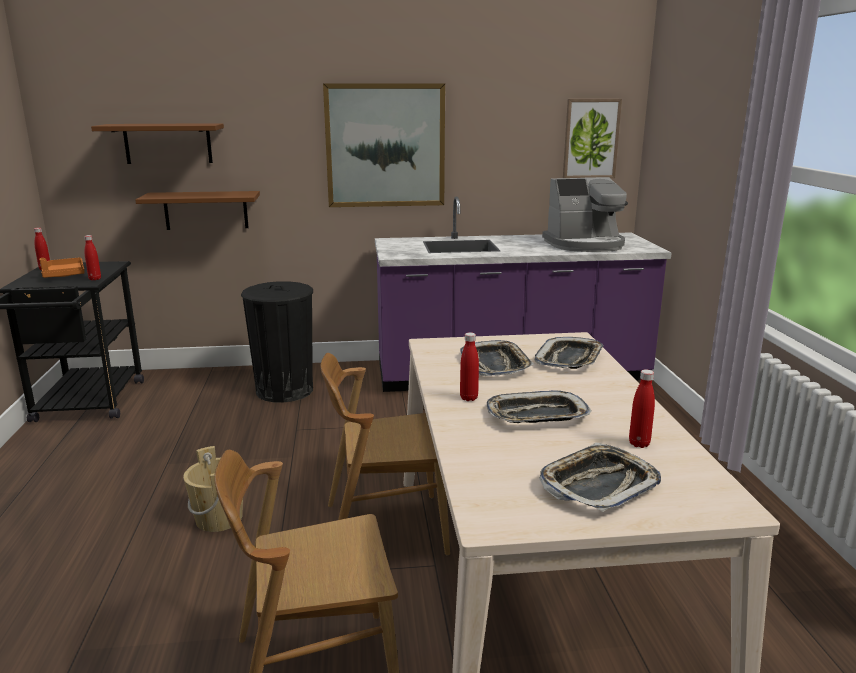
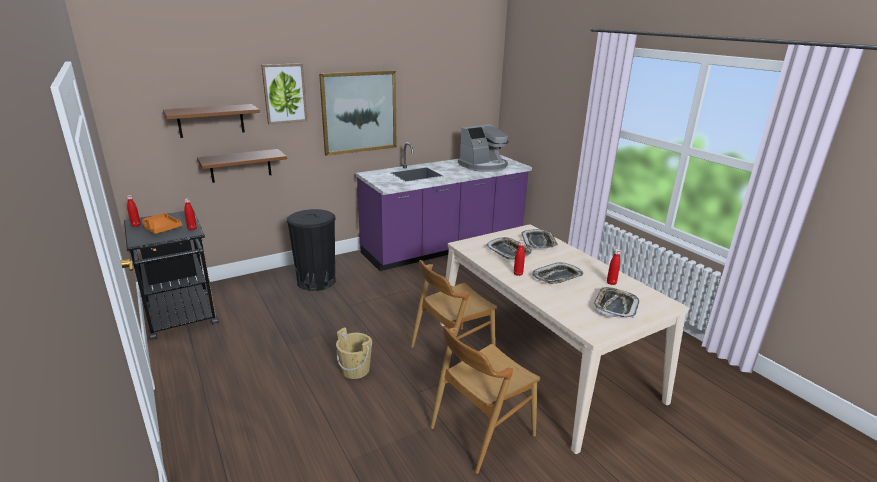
camera: 25 degrees left, 5 degrees up
(591, 139) = (474, 100): picture -> picture (284, 93)

